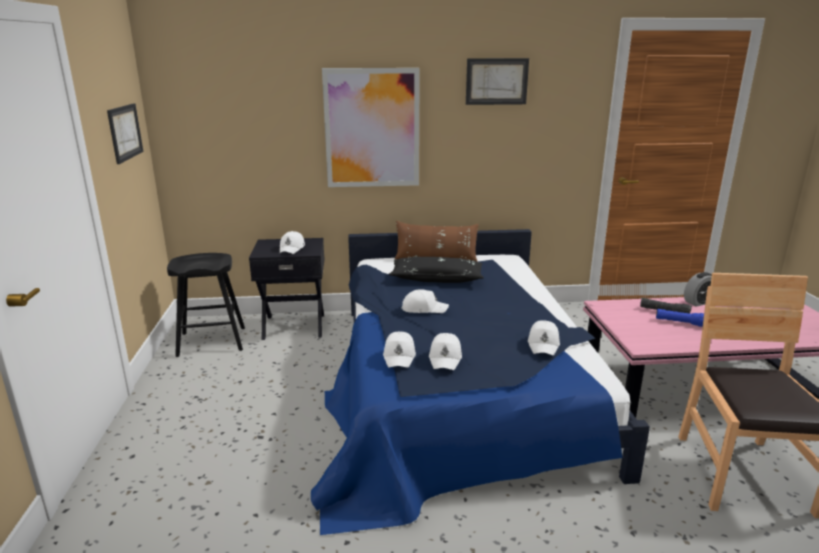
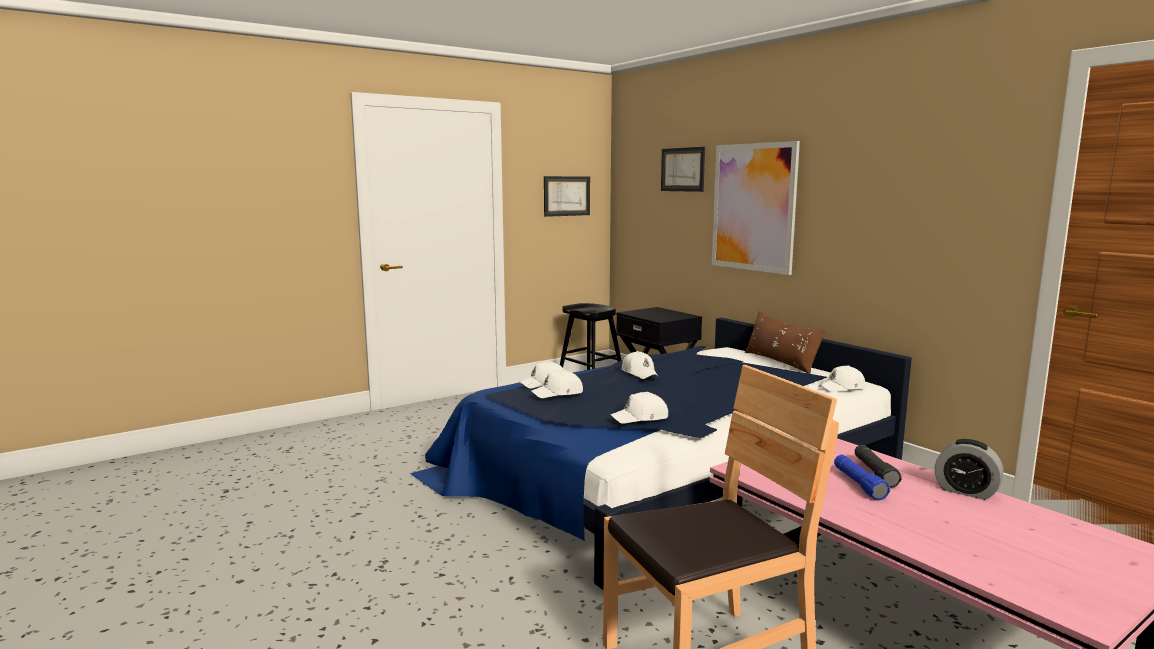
camera: 60 degrees right, 10 degrees down
(292, 248) = (657, 315): white cap -> white cap (842, 387)
(436, 279) = (723, 368): black pillow -> none
(496, 81) = (882, 154): picture -> picture (683, 169)

